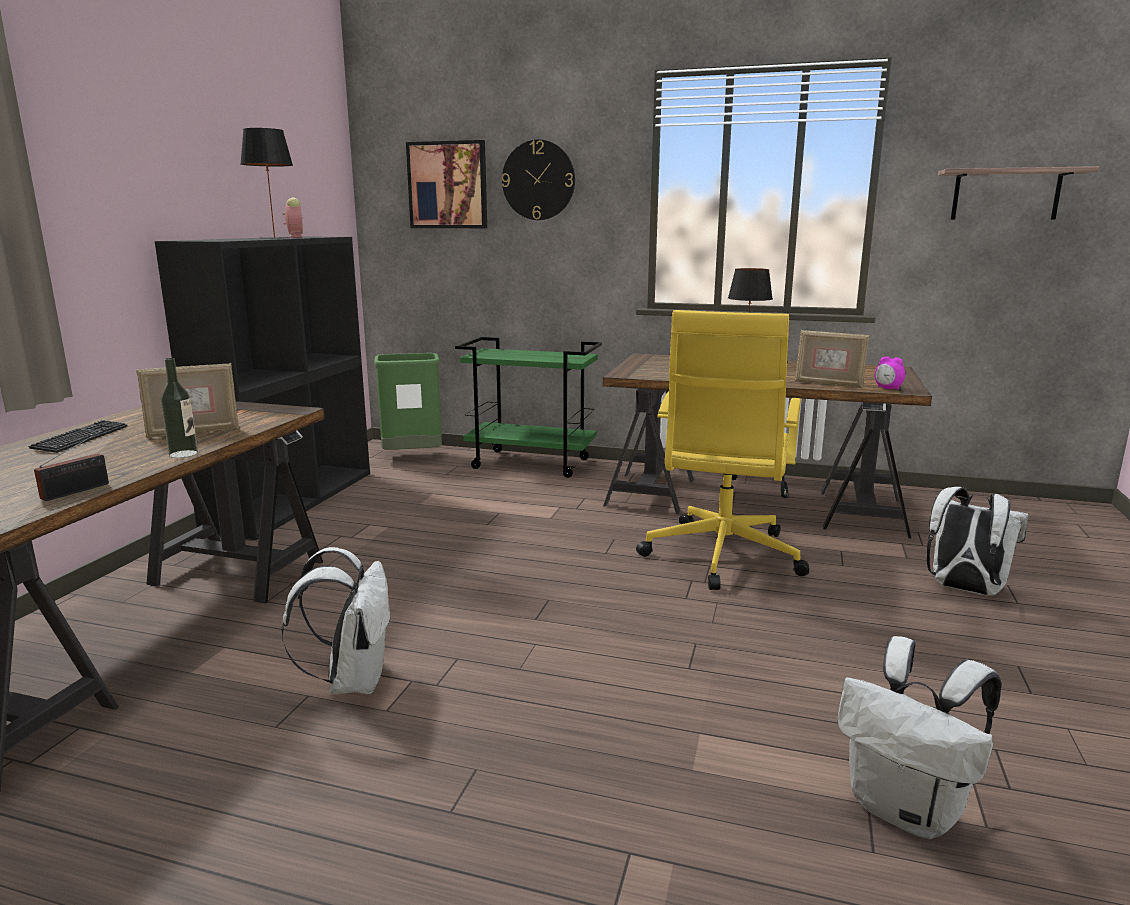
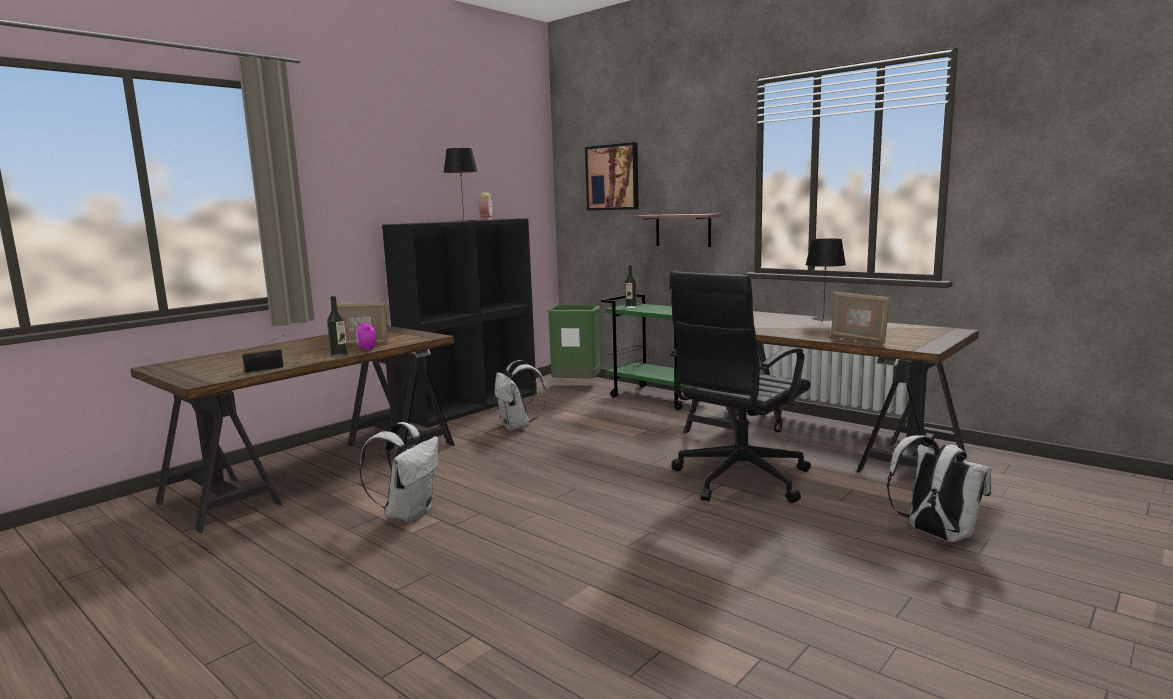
camera: 25 degrees right, 5 degrees down
(81, 438) = (303, 344): keyboard -> none
(490, 354) = (630, 307): none -> bottle
(538, 180) = (674, 170): wall clock -> none
(721, 557) = (738, 480): yellow office chair -> black office chair
(887, 388) = (907, 346): alarm clock -> alarm clock (367, 349)
(907, 810) = (685, 661): white backpack -> white backpack (518, 426)
(1005, 195) = (1077, 165): shelf -> shelf (683, 230)

